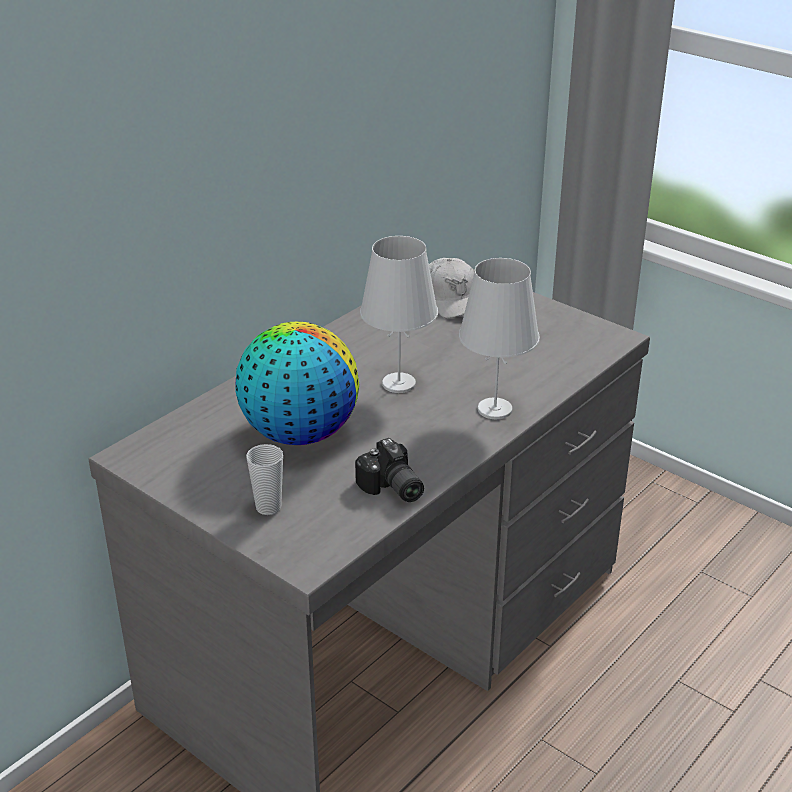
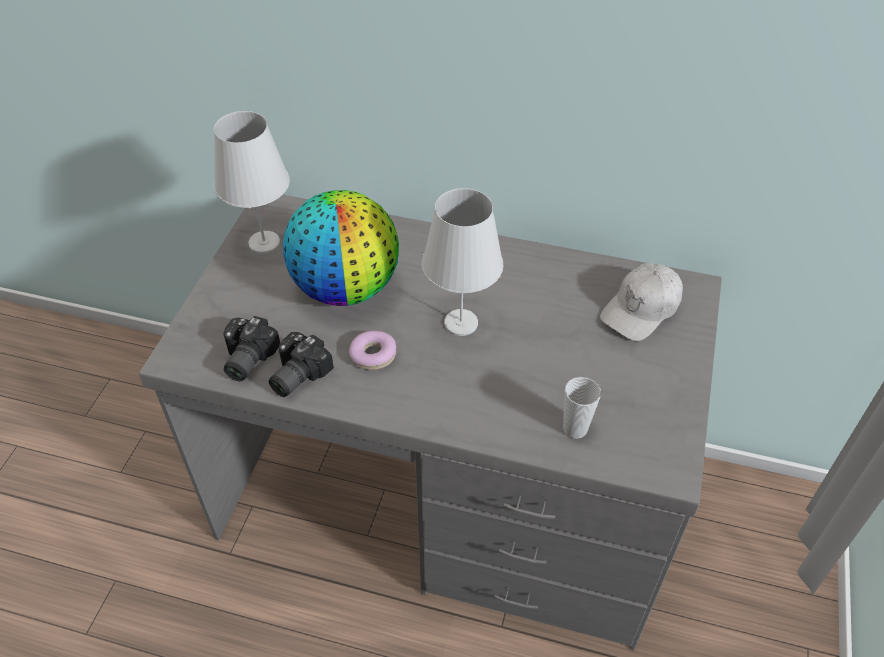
camera: 65 degrees right, 15 degrees up
(268, 507) = (237, 308): cup -> cup (575, 429)
(345, 516) = (245, 359): none -> camera
(400, 439) = (373, 355): none -> donut
(494, 409) = (459, 407): white table lamp -> white table lamp (263, 243)

